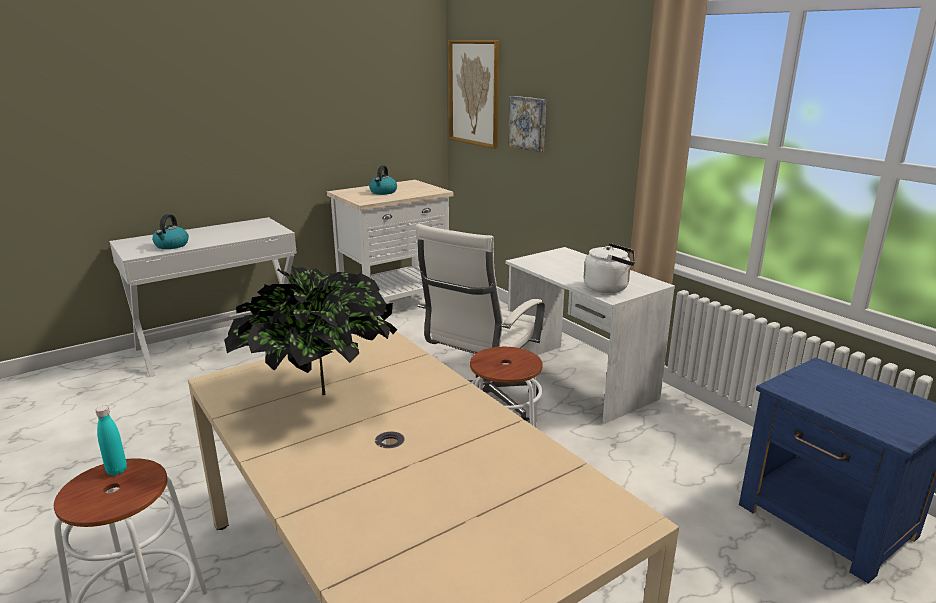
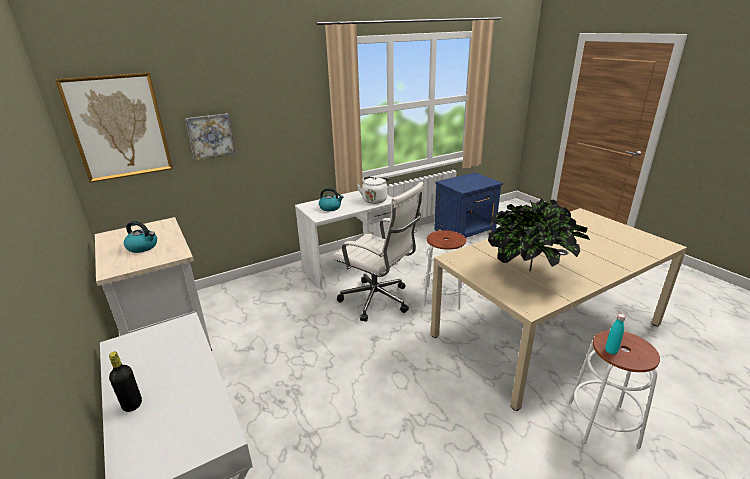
camera: 85 degrees left, 5 degrees up
(171, 245) = (194, 408): kettle -> kettle (330, 208)
(190, 233) = (132, 405): none -> black bottle

